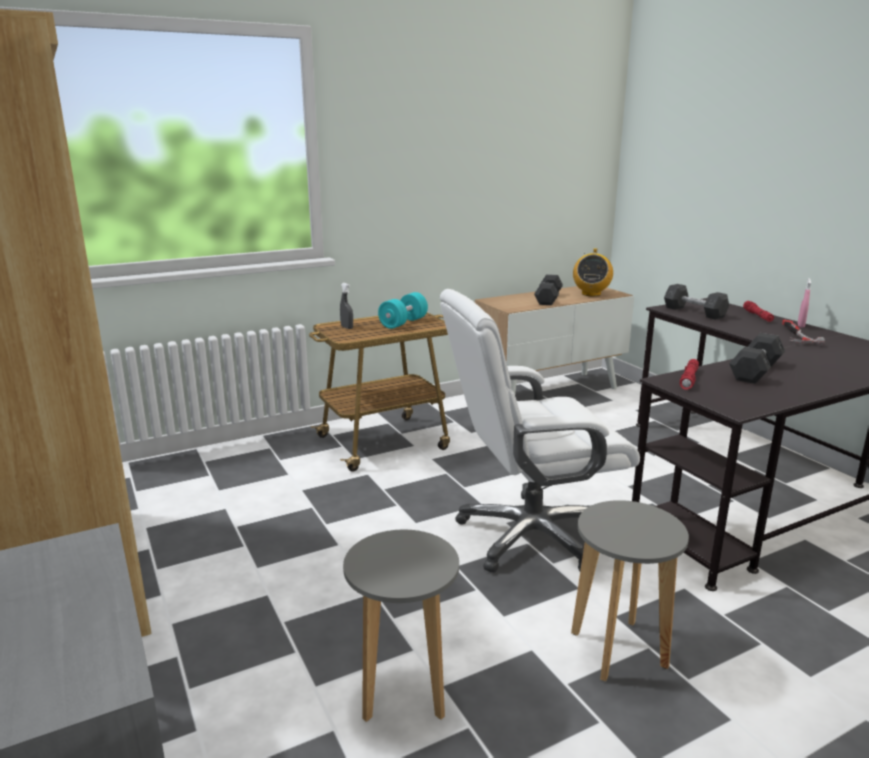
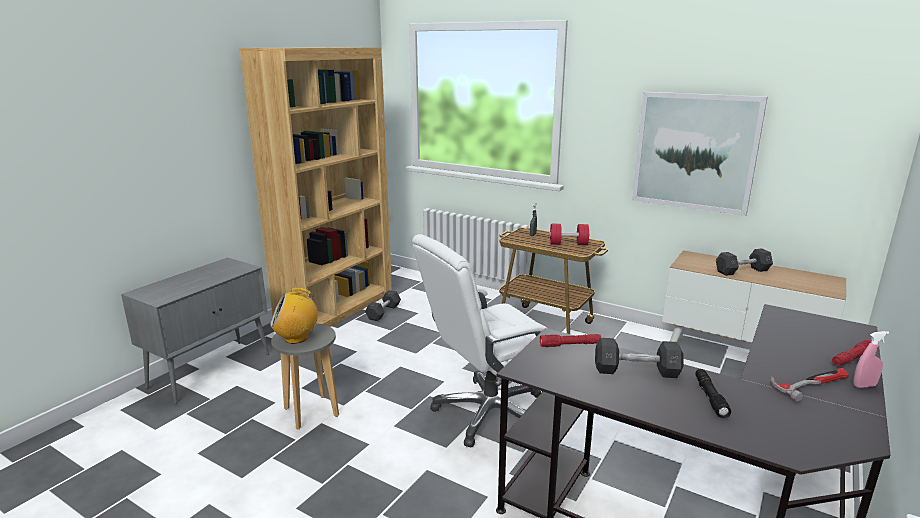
camera: 60 degrees right, 0 degrees up
(403, 323) = (568, 244): turquoise dumbbell -> red dumbbell
(472, 188) = (695, 152): none -> picture
(530, 536) = (489, 413): white office chair -> white office chair turned 75 degrees counterclockwise
(591, 294) = (801, 282): radio -> radio (296, 338)
(619, 650) = (391, 478): grey stool -> none
(694, 312) = (793, 325): grey dumbbell -> grey dumbbell (383, 312)
(810, 363) = (710, 397): none -> black flashlight

